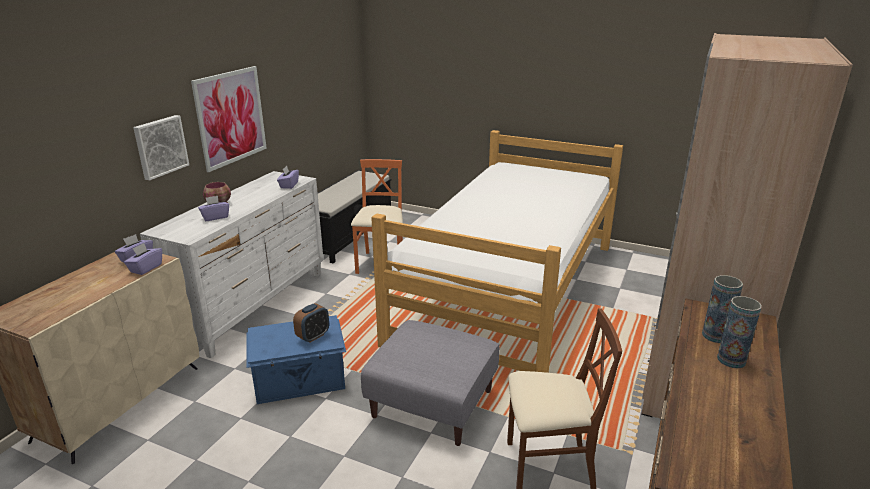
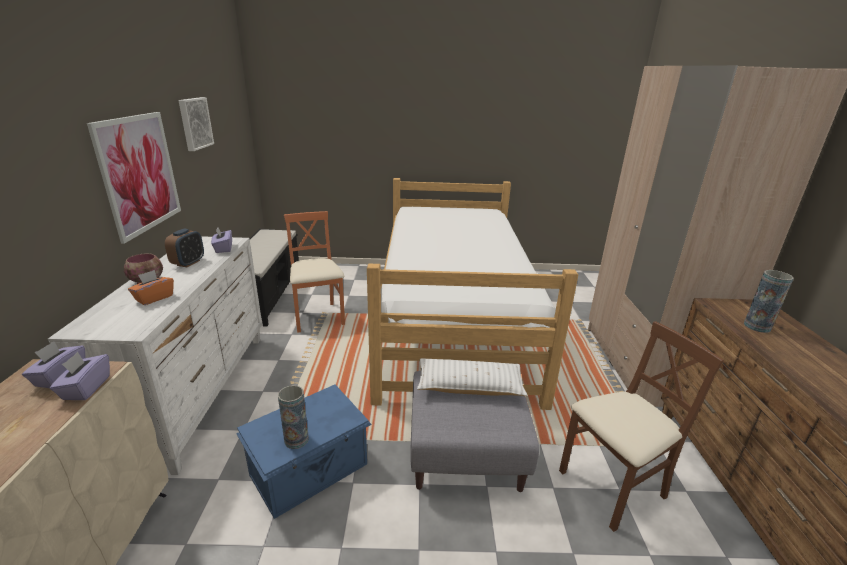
camera: 25 degrees left, 0 degrees up
(160, 146) = (58, 213): picture -> picture (194, 123)
(215, 217) = (154, 298): purple tissue box -> orange tissue box
(313, 336) = (326, 416): alarm clock -> alarm clock (188, 263)
(441, 341) = (469, 386): none -> white pillow
(731, 360) = (796, 346): vase -> vase (296, 440)

